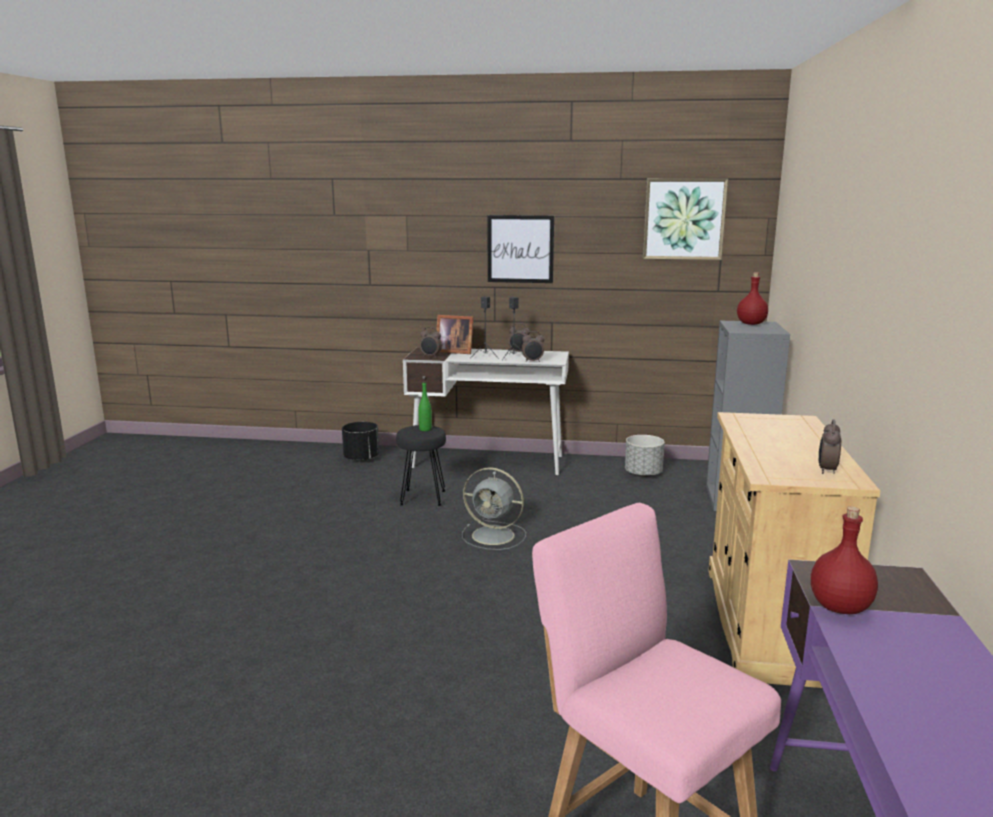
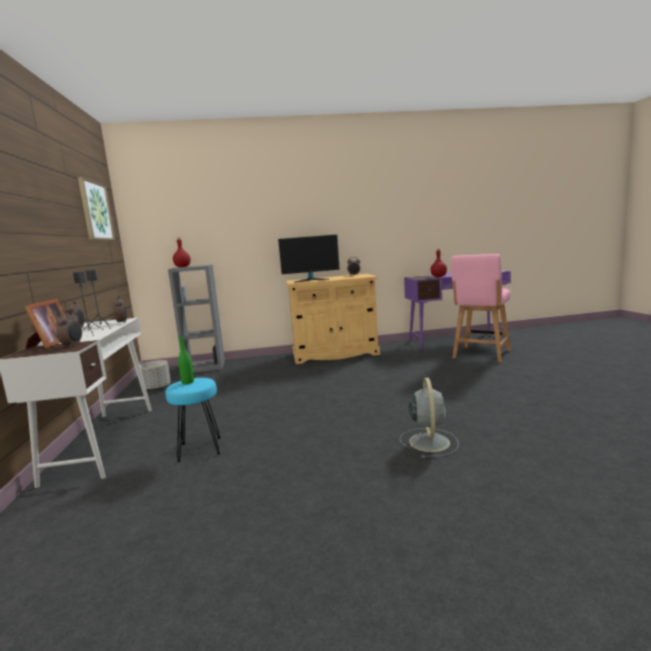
camera: 105 degrees left, 5 degrees down
(361, 458) = (46, 526): black planter -> none
(422, 498) = (200, 449): black stool -> turquoise stool
(495, 536) = (273, 408): grey fan -> grey fan (429, 441)
(520, 249) = (36, 230): picture -> none
(773, 430) = (311, 280): none -> monitor

